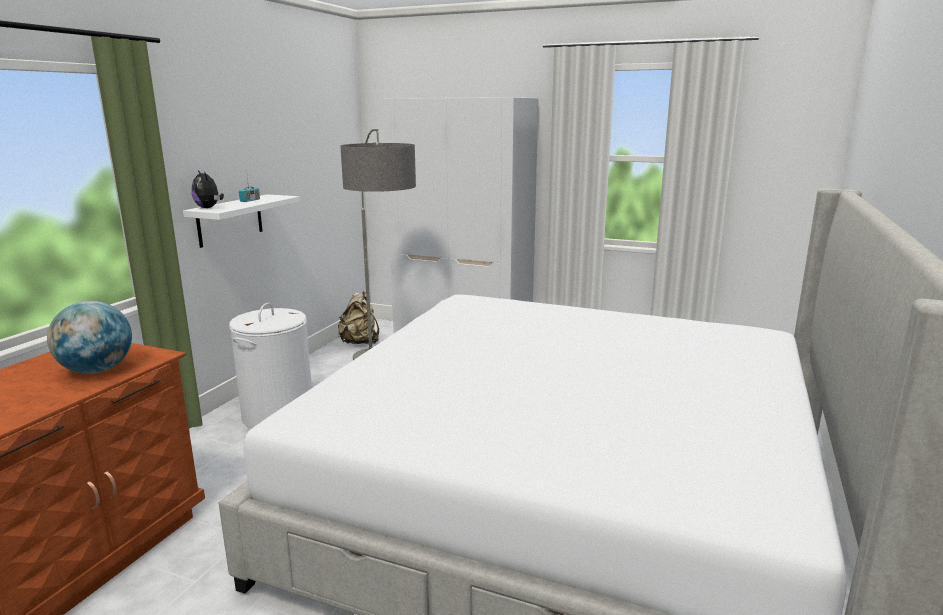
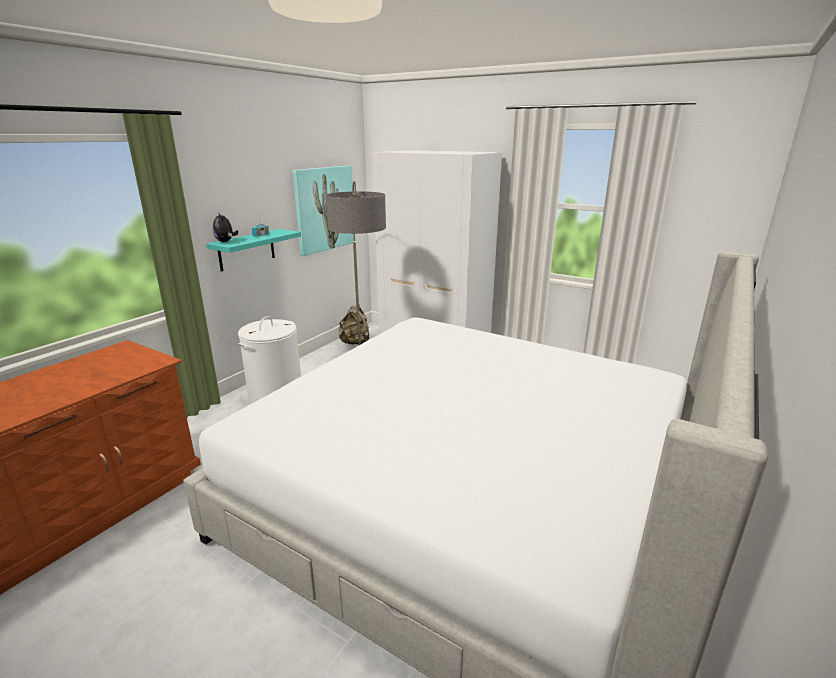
camera: 10 degrees right, 5 degrees up
(97, 370) = (114, 371): globe -> none
(230, 220) = (246, 250): white shelf -> turquoise shelf
(317, 171) = (324, 209): none -> picture

